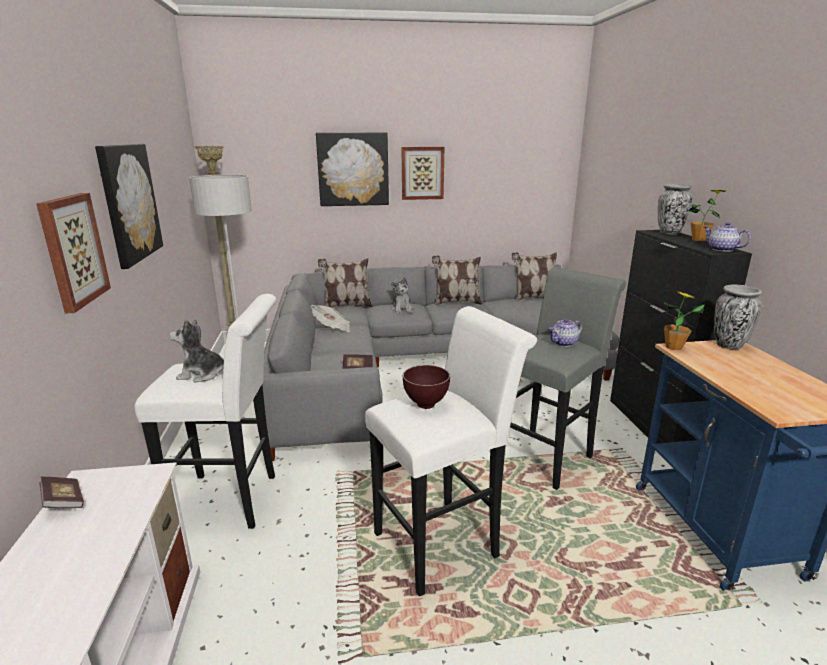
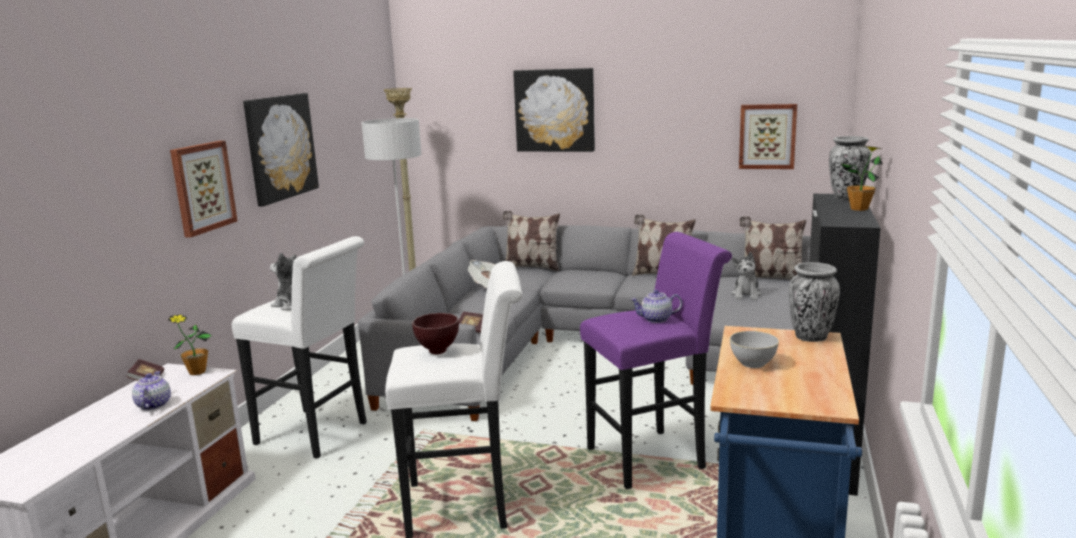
camera: 25 degrees right, 5 degrees down
(402, 309) = (588, 276): plush toy -> plush toy (746, 295)
(422, 173) = (635, 114): picture -> picture (767, 136)
(547, 455) = (653, 457): grey stool -> purple stool
(673, 347) = (737, 331): potted plant -> potted plant (197, 372)
(721, 249) = (852, 221): teapot -> teapot (153, 405)
(734, 375) = (753, 363): none -> grey bowl

